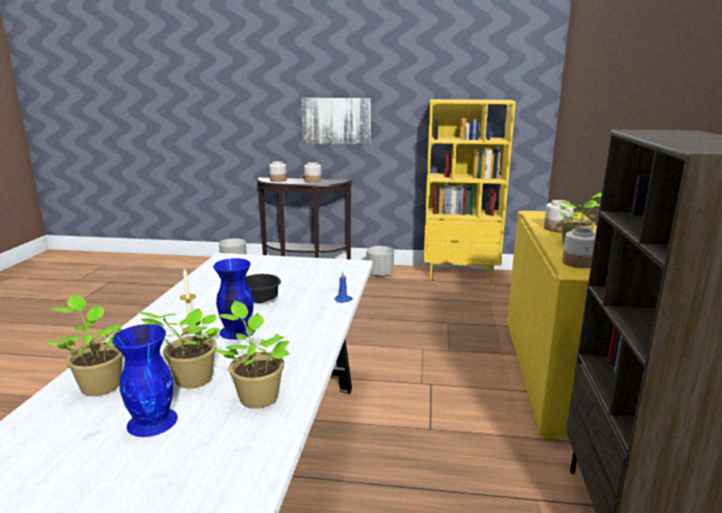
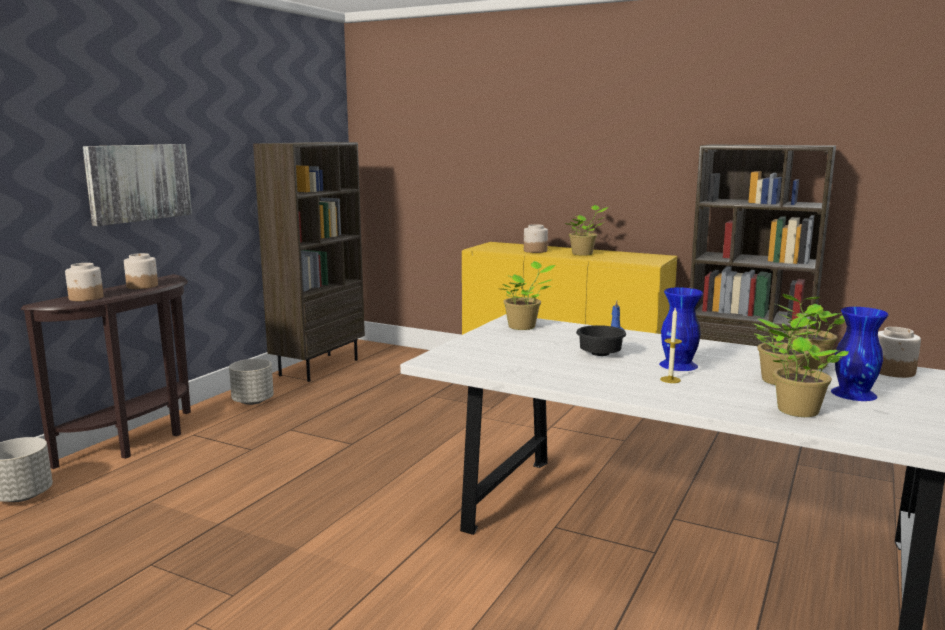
camera: 70 degrees left, 5 degrees down
(332, 269) = (524, 327): none -> potted plant
(460, 275) = (319, 367): yellow bookcase -> brown bookcase
(579, 263) = (628, 259): jar -> jar (893, 371)

